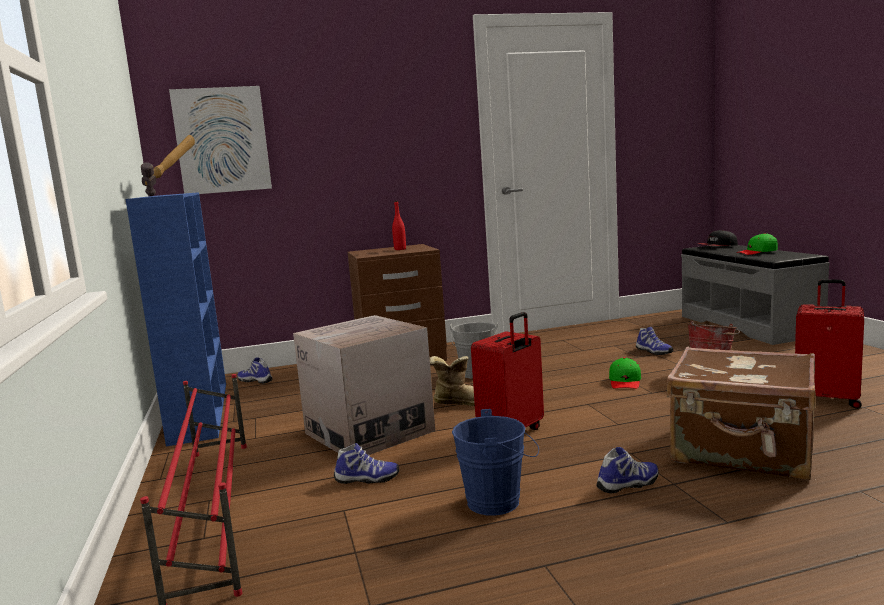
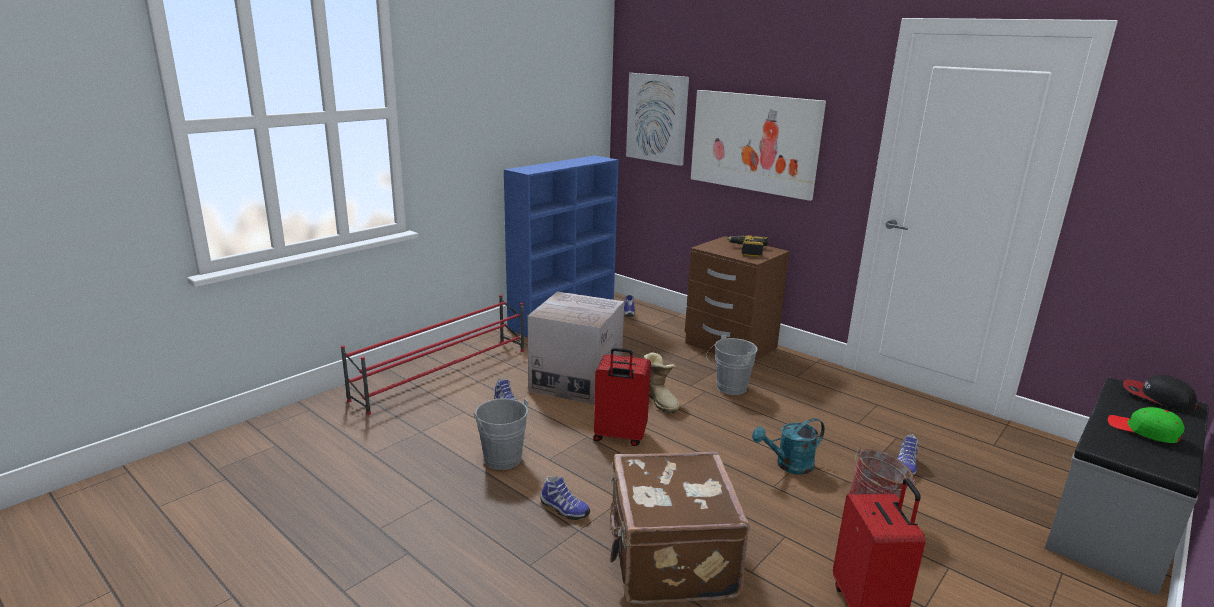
camera: 55 degrees right, 10 degrees up
(174, 194) = (572, 163): hammer -> none
(357, 145) = (754, 142): none -> picture
(400, 249) = (747, 250): red bottle -> power drill
(499, 502) = (504, 461): blue bucket -> grey bucket
(625, 381) = (788, 465): green cap -> turquoise watering can

